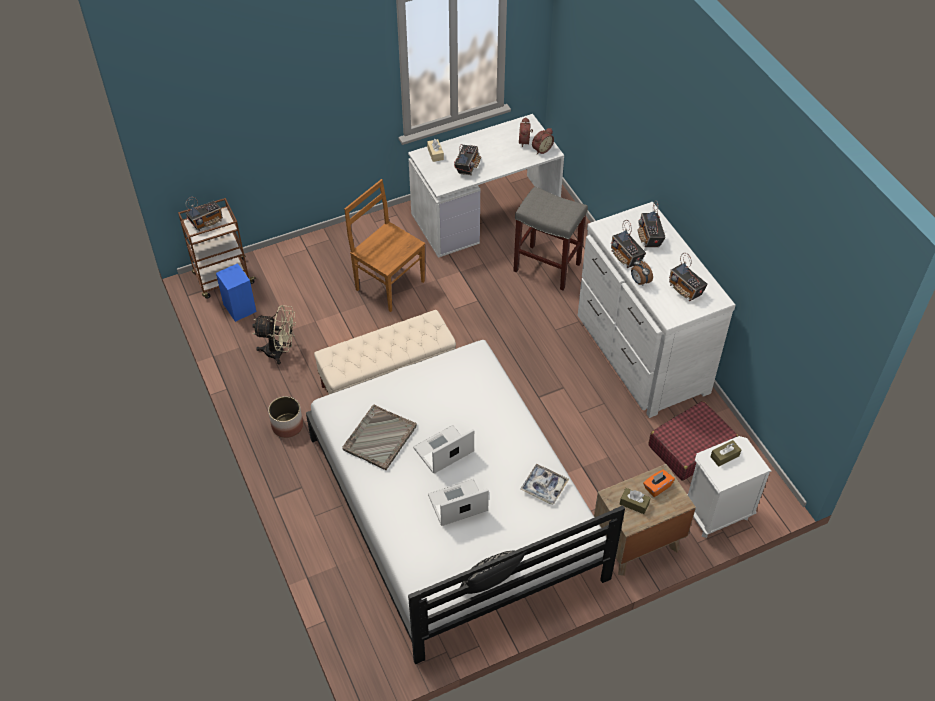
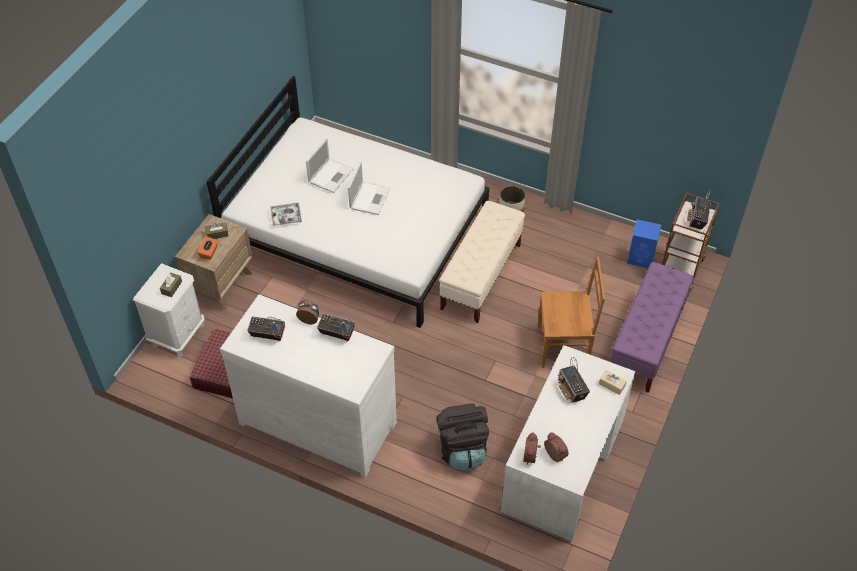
camera: 140 degrees right, 0 degrees up
(280, 352) = (575, 248): beige fan -> none
(325, 248) = (646, 342): none -> purple bench
(379, 438) = (416, 181): grey tray -> none
(490, 585) = (272, 151): black pillow -> none
(546, 267) = (462, 449): grey stool -> black backpack
(649, 238) = (332, 364): radio -> none

